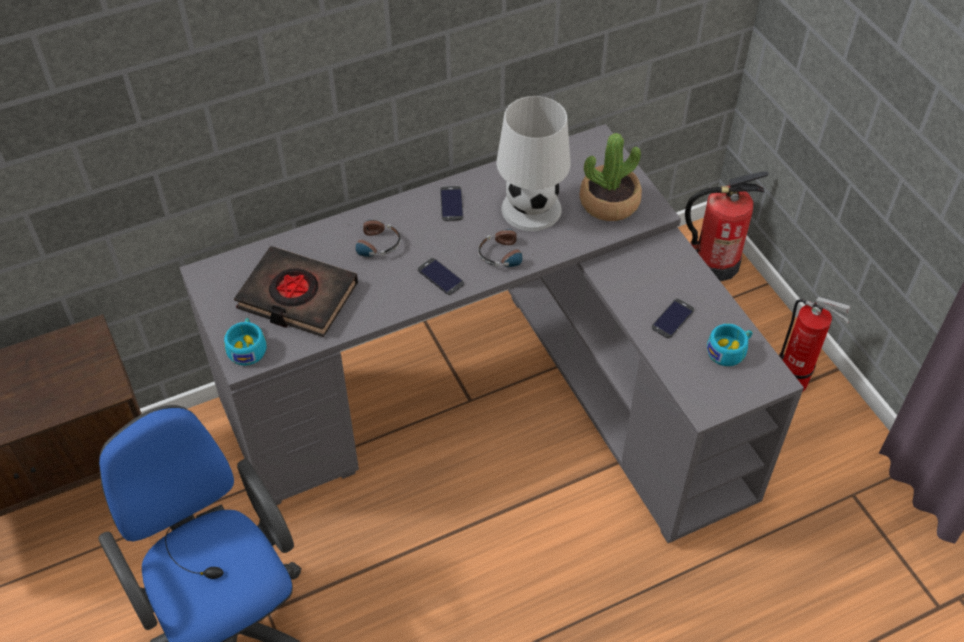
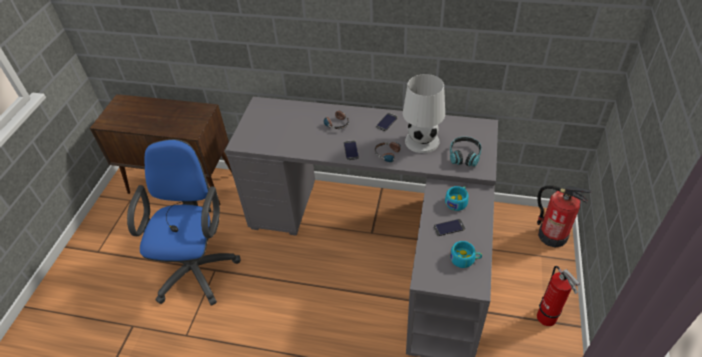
camera: 40 degrees right, 5 degrees down
(247, 347) = (246, 139): turquoise cup -> turquoise cup (457, 201)
(297, 297) = (284, 129): black book -> none
(609, 202) = (464, 156): potted plant -> headphones

